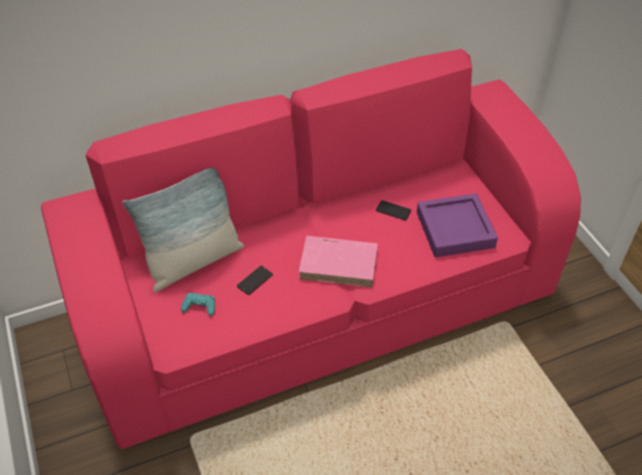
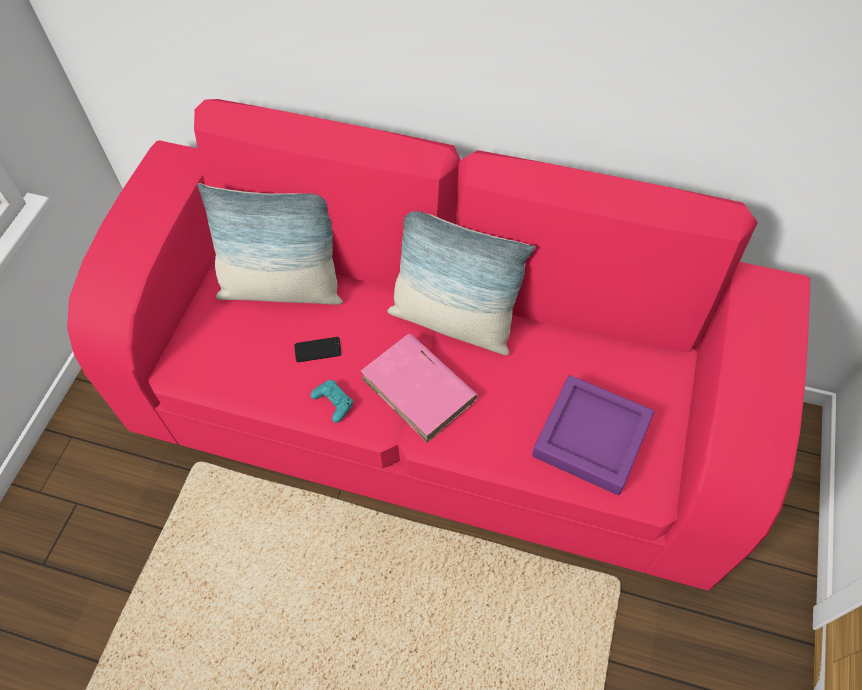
camera: 40 degrees right, 10 degrees up
(199, 306) = (242, 343): turquoise game controller -> turquoise game controller (333, 402)
(321, 217) = (453, 321): none -> pillow
(393, 210) = (541, 365): phone -> none

